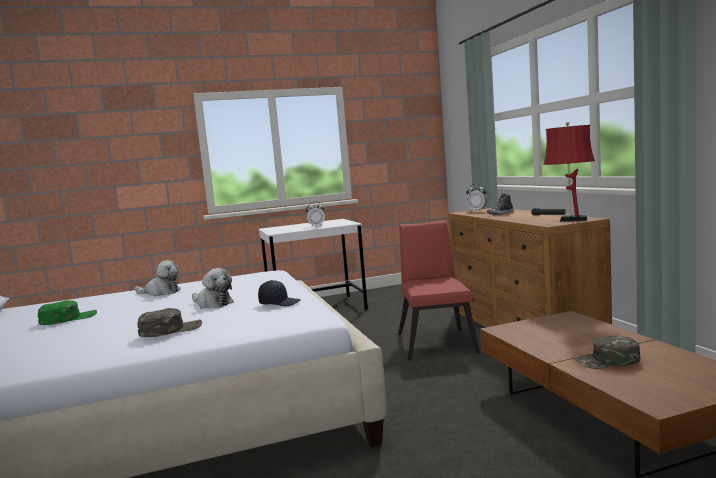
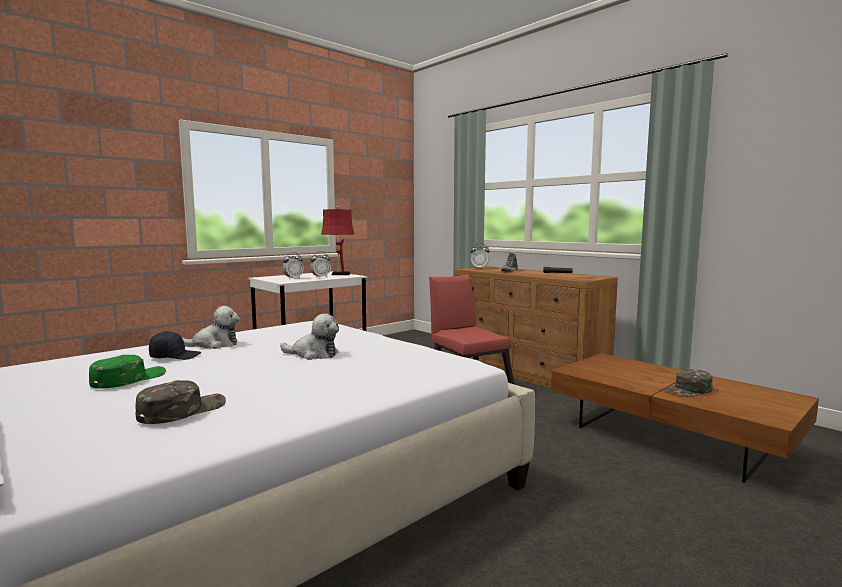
camera: 25 degrees left, 0 degrees up
(171, 330) = (323, 383): green cap -> green cap (182, 410)
(279, 303) = (399, 351): black cap -> black cap (175, 356)
(291, 228) = (293, 278): none -> alarm clock
(570, 220) = (589, 277): red table lamp -> red table lamp (339, 274)

